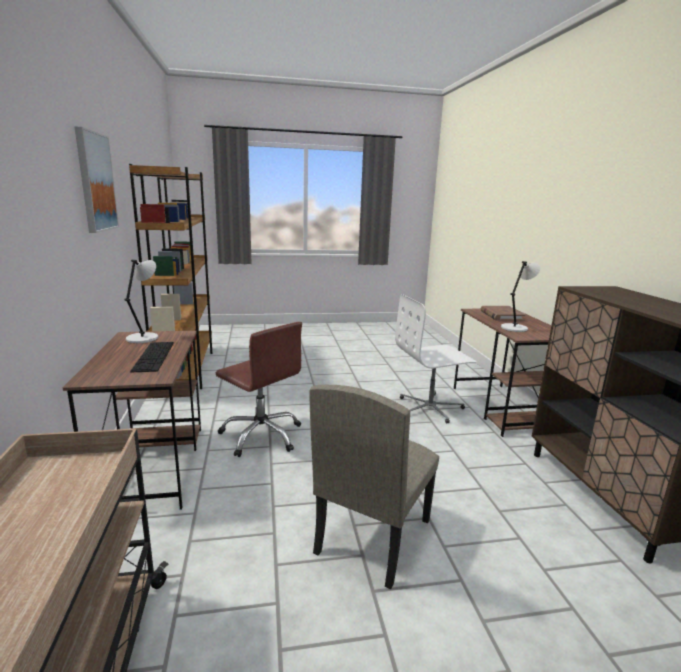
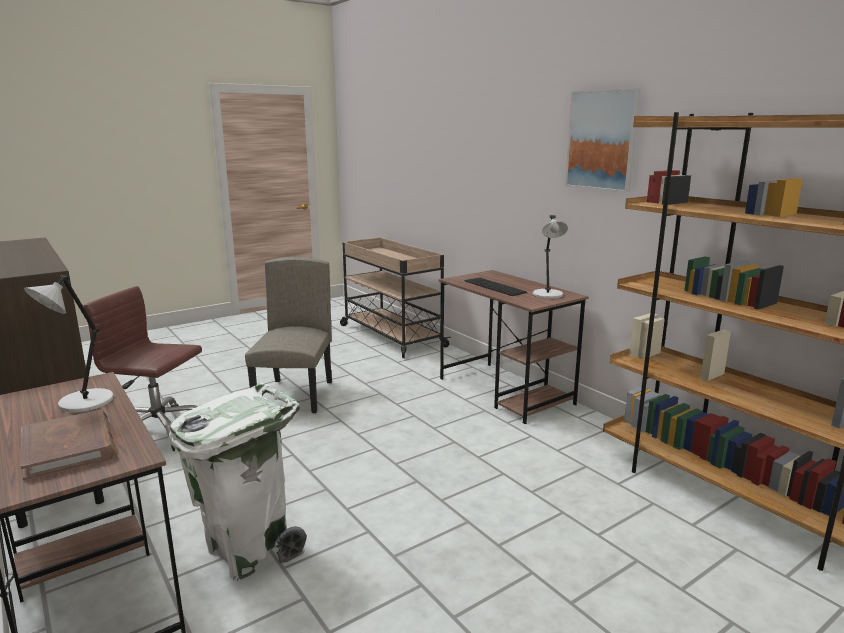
camera: 155 degrees right, 0 degrees up
(262, 435) = (456, 435): brown office chair -> brown office chair (159, 431)
(430, 408) = (249, 550): white office chair -> white trash can

